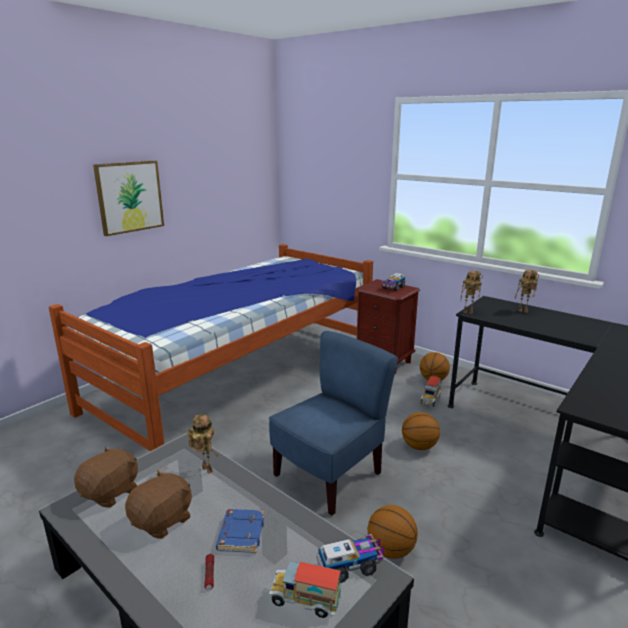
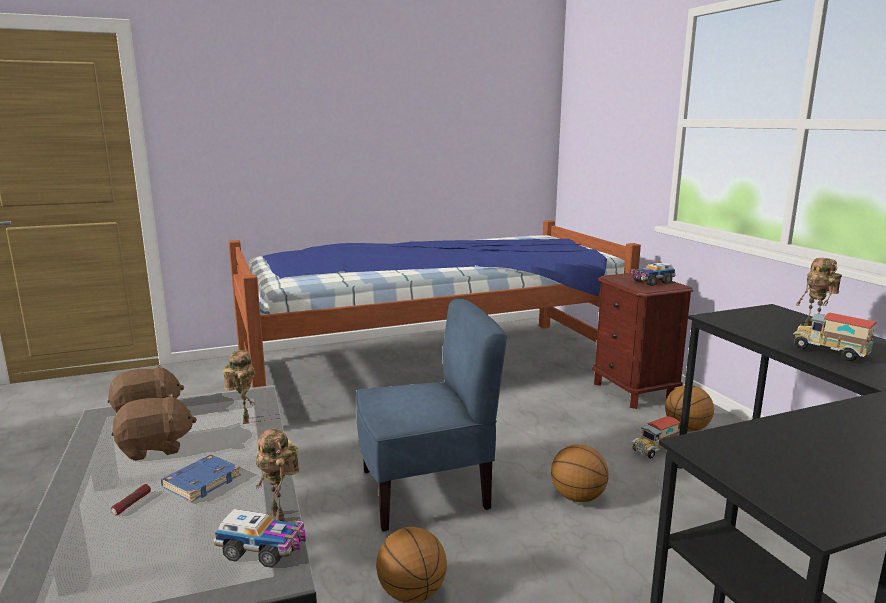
camera: 30 degrees right, 5 degrees down
(129, 197) = (345, 139): picture -> none
(305, 600) = (178, 561): toy truck -> toy truck (830, 353)
(468, 312) = (711, 316): toy robot -> toy robot (281, 517)

